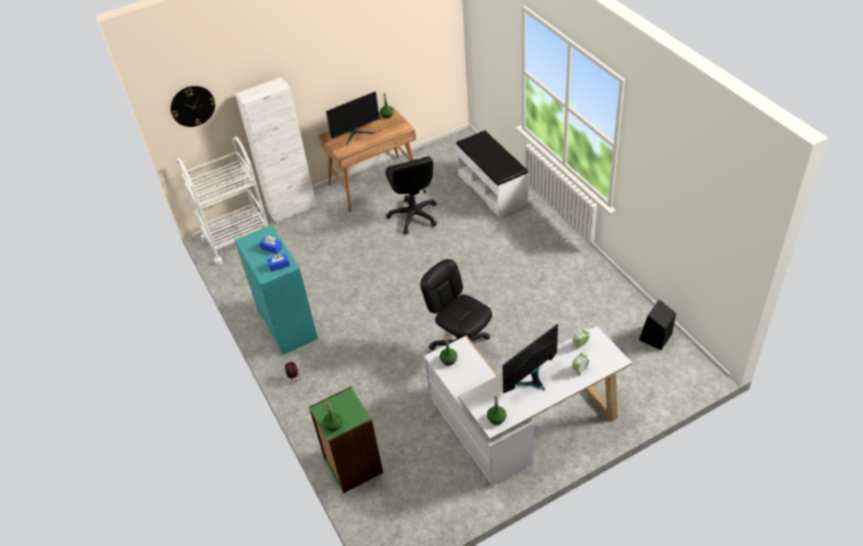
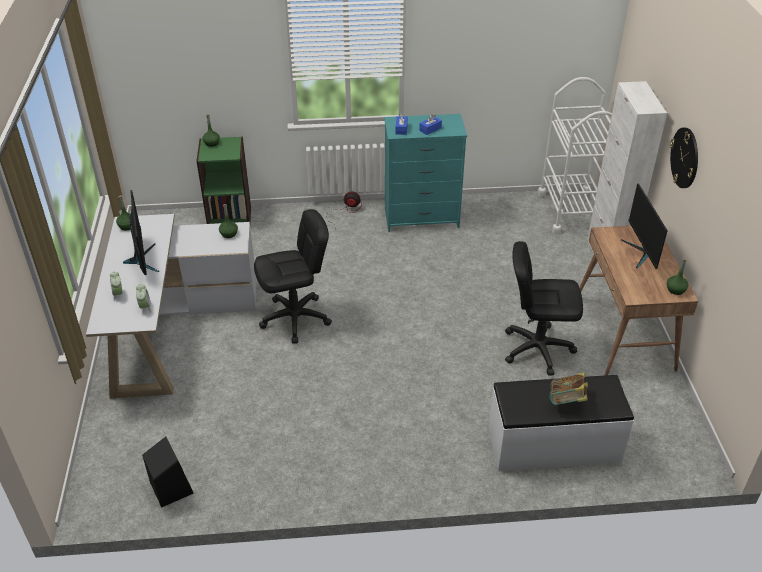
camera: 110 degrees right, 5 degrees down
(192, 106) = (635, 57): wall clock -> wall clock (685, 157)
(492, 153) = (567, 401): none -> book

